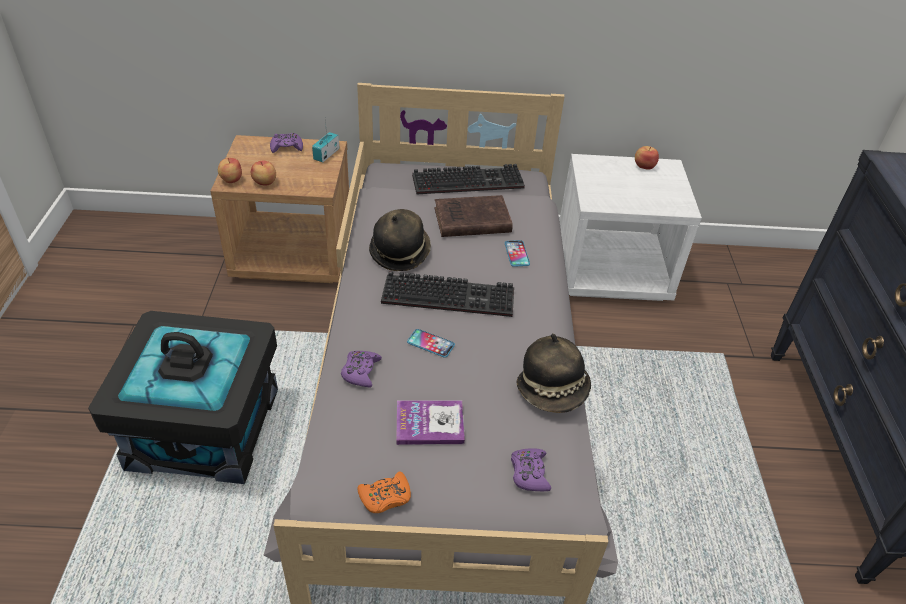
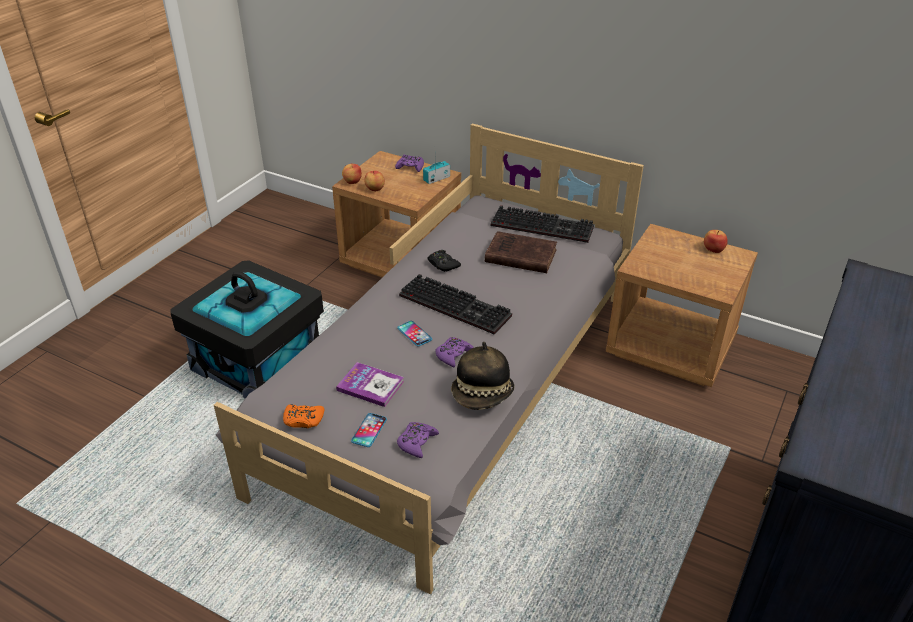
camera: 30 degrees right, 5 degrees down
(360, 372) = (349, 337): purple game controller -> purple game controller (453, 355)
(400, 252) = (443, 264): hat -> black game controller
(516, 254) = (538, 290): phone -> phone (369, 430)
(612, 271) = (671, 347): white nightstand -> brown nightstand

